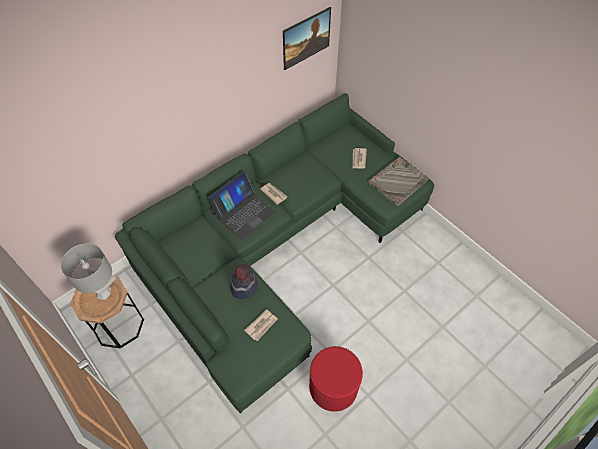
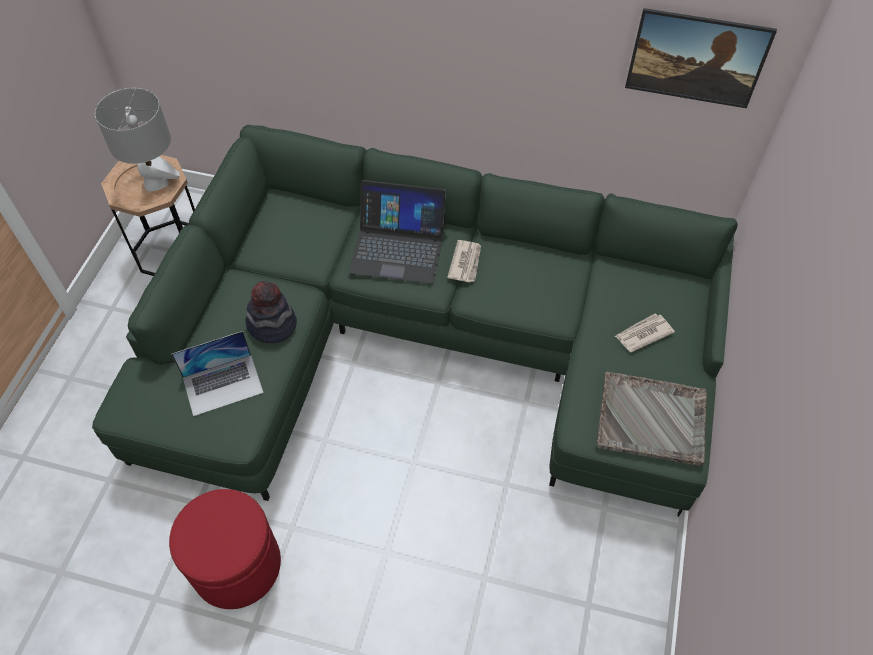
camera: 55 degrees right, 0 degrees up
(262, 325) = (223, 384): newspaper -> laptop

